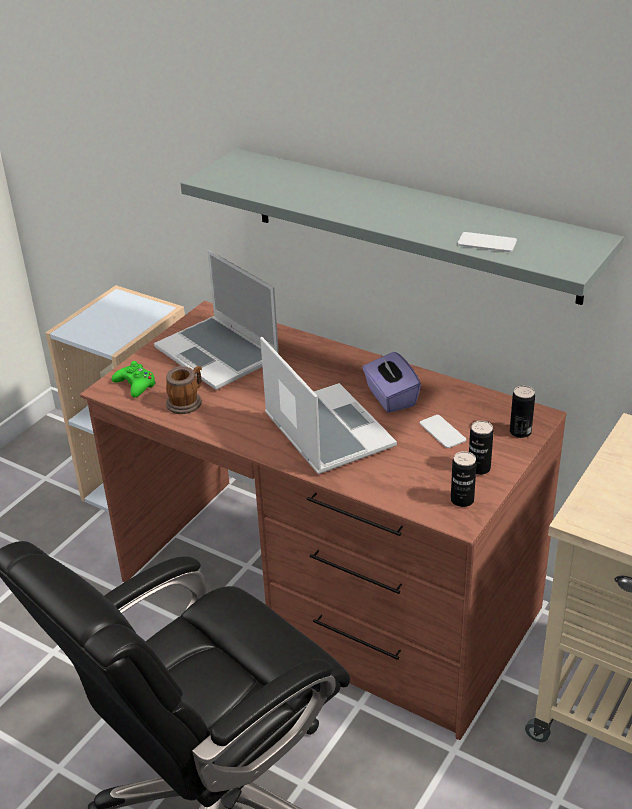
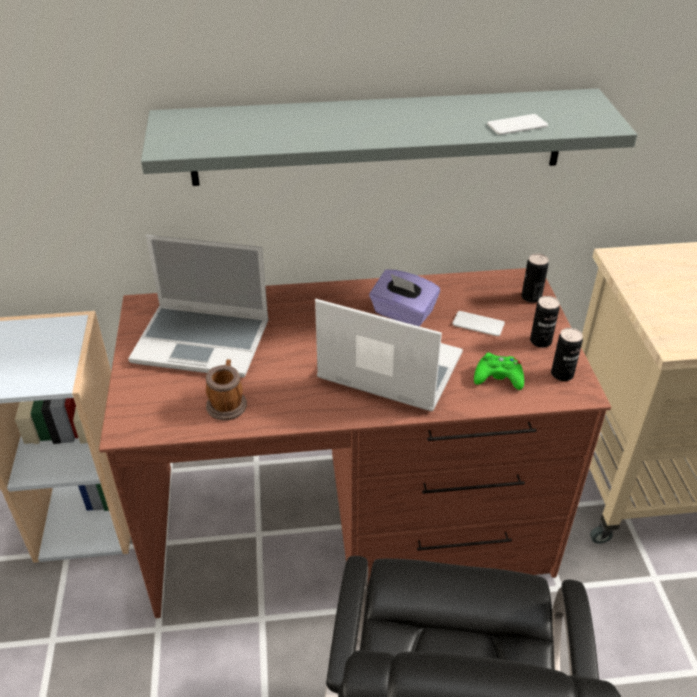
camera: 40 degrees left, 5 degrees up
(136, 385) = (153, 410): green game controller -> green game controller (498, 377)

